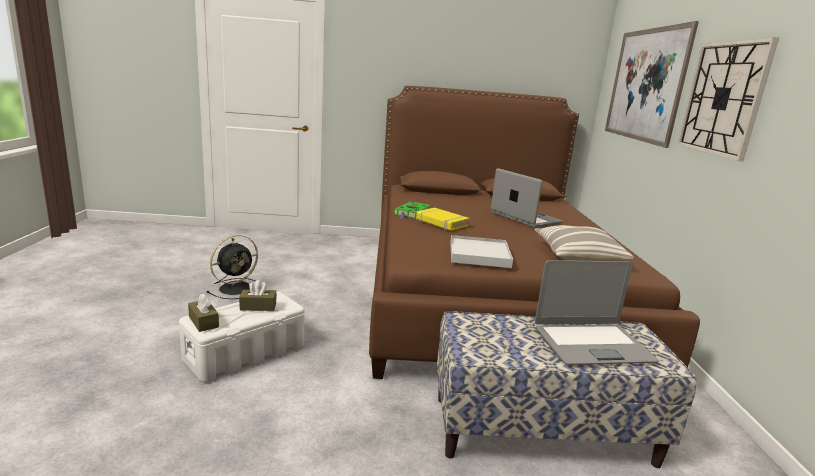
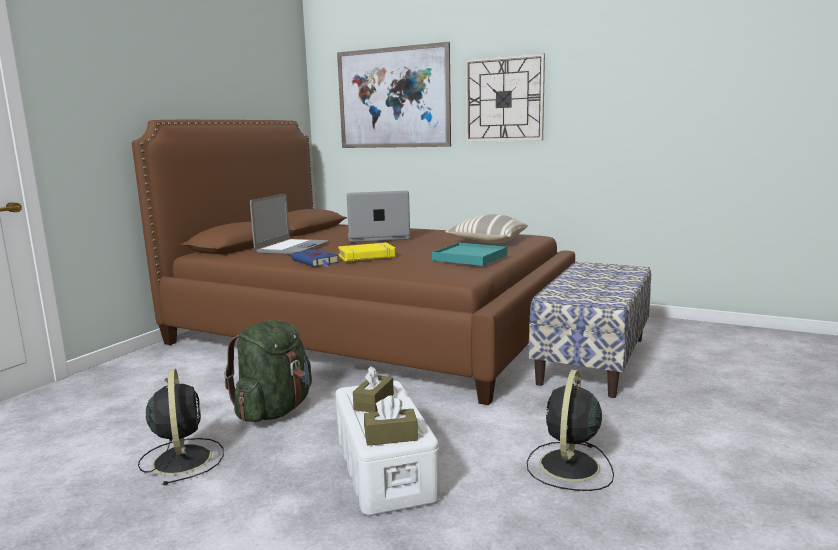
camera: 60 degrees left, 5 degrees down
(276, 440) = (569, 467): none -> black fan
(310, 296) = (274, 411): none -> green backpack
(412, 213) = (316, 261): green book -> blue book
(479, 254) = (470, 257): white tray -> turquoise tray
(591, 345) = (604, 276): laptop -> laptop (292, 248)

